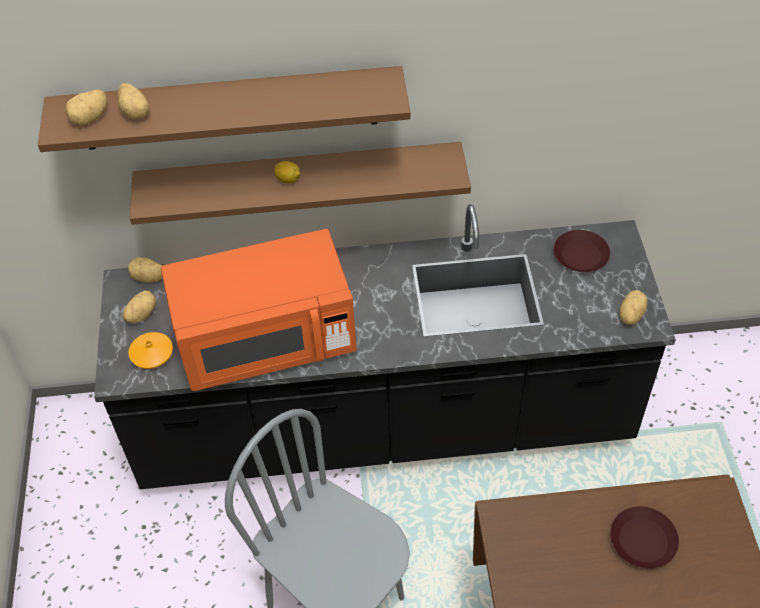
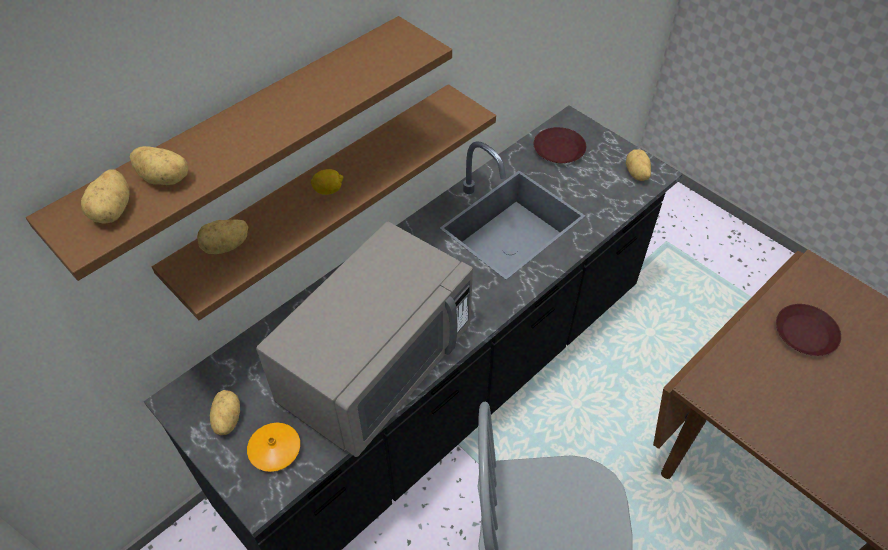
camera: 40 degrees left, 0 degrees up
(149, 278) = (202, 380): potato -> potato (226, 246)
(266, 341) = (376, 367): orange microwave -> grey microwave

